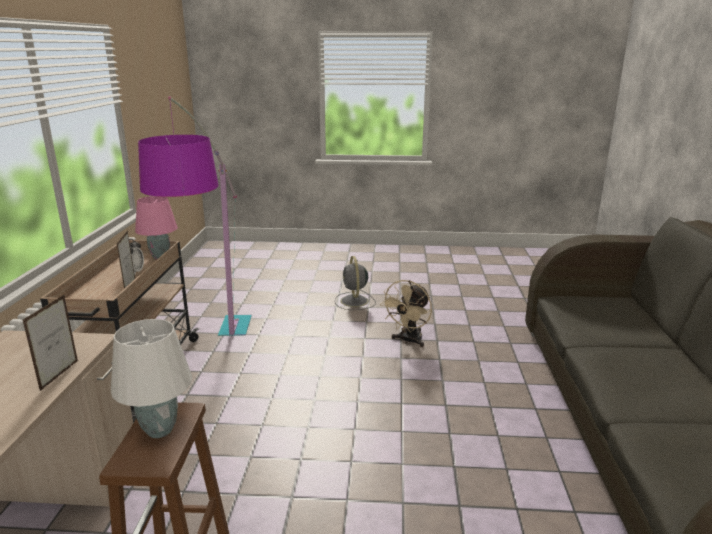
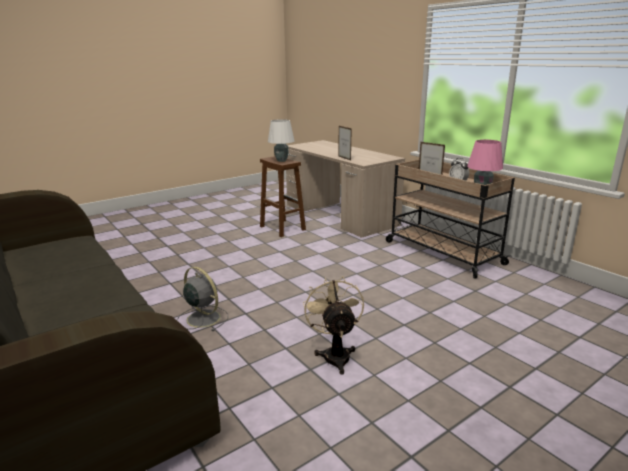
camera: 140 degrees right, 0 degrees up
(220, 366) = (421, 274): floor lamp -> none
(354, 301) = (467, 381): grey fan -> grey fan (202, 318)

